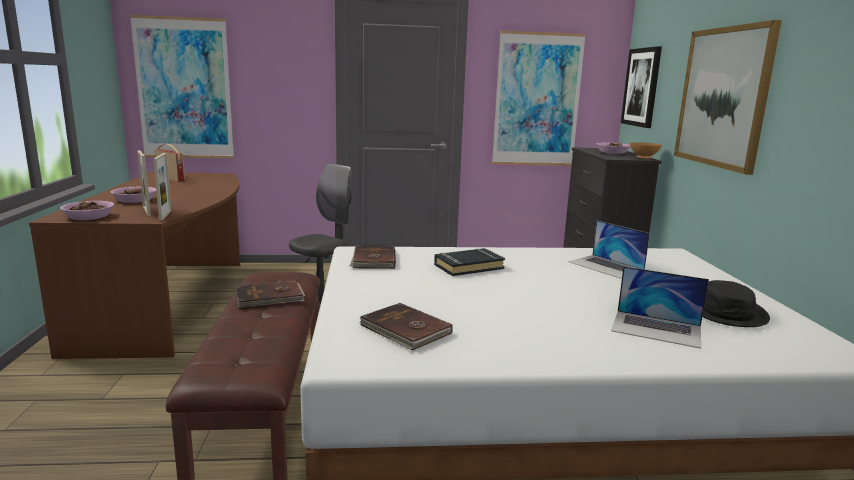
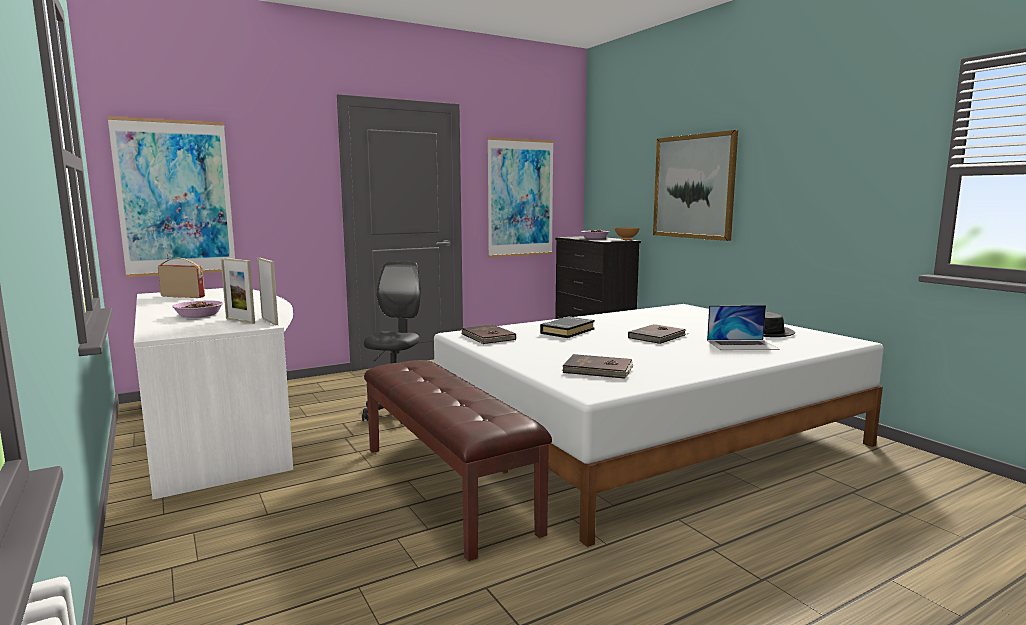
camera: 25 degrees left, 5 degrees down
(88, 217) = (189, 331): bowl -> none
(173, 302) = (220, 429): brown desk -> white desk
(270, 298) = (428, 379): brown book -> brown book (658, 336)
(606, 266) = (656, 319): laptop -> none
(641, 87) = (605, 184): picture -> none

